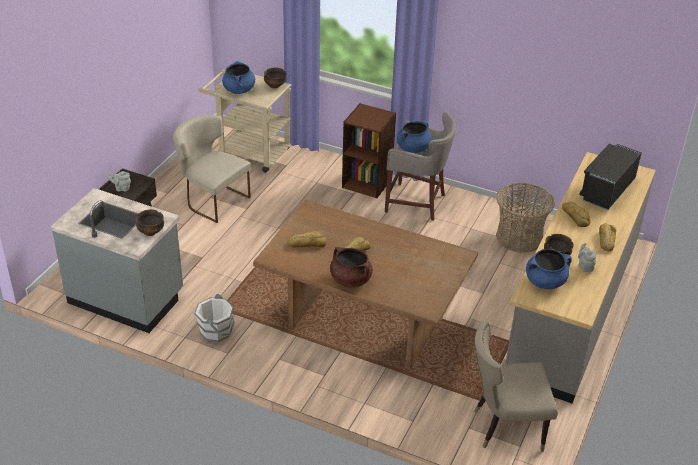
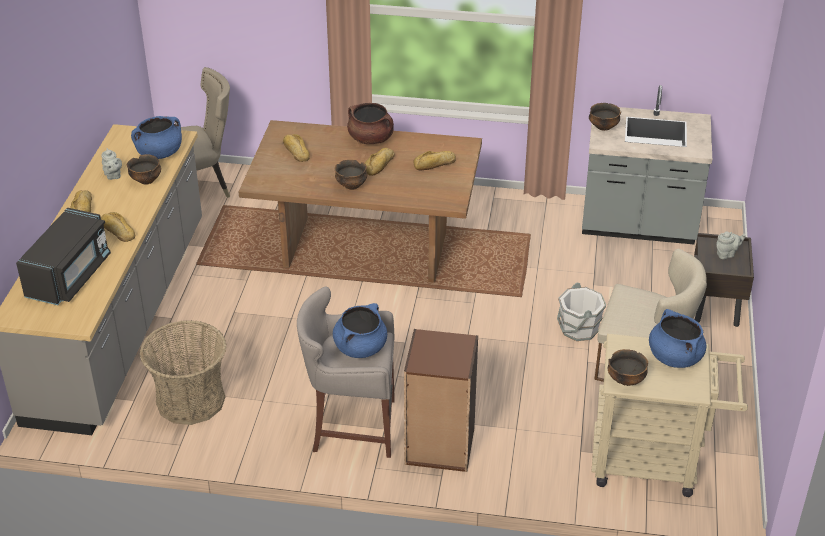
camera: 165 degrees right, 0 degrees up
(216, 331) = (518, 213): white bucket -> white bucket (578, 329)
(383, 238) = (351, 185): none -> bowl
(421, 280) = (296, 151): none -> bread

